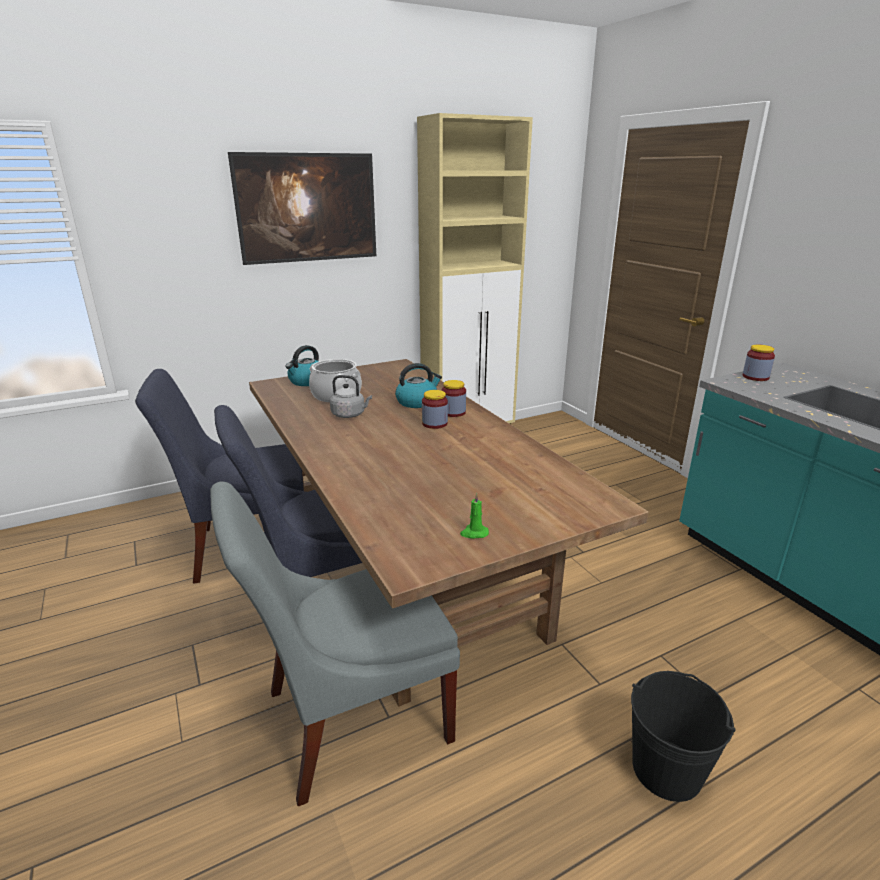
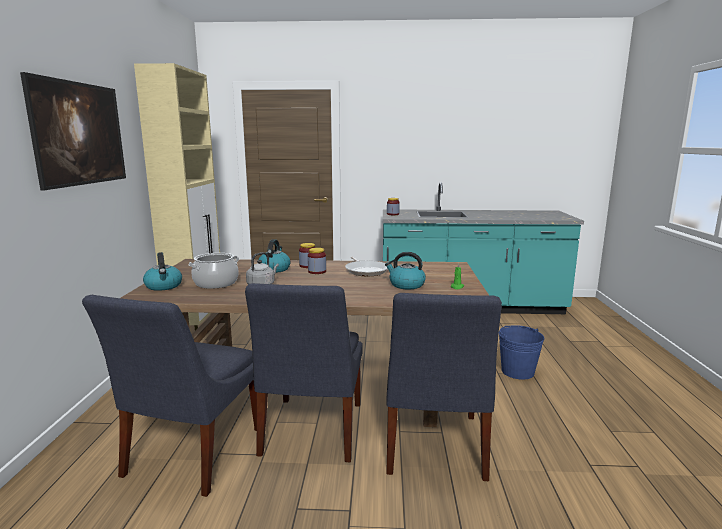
camera: 60 degrees left, 10 degrees down
(349, 718) = (433, 447): grey chair -> blue chair
(439, 491) = (406, 285): none -> kettle
(476, 449) = (366, 271): none -> frying pan
(666, 769) = (517, 371): black bucket -> blue bucket

